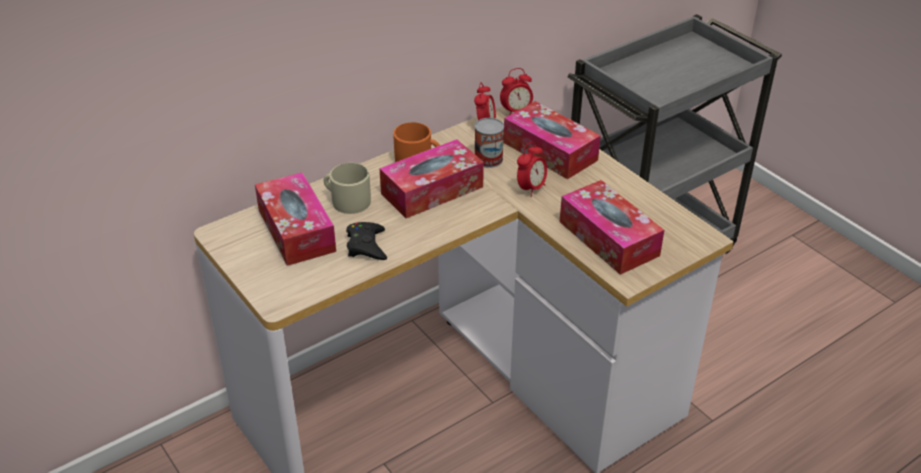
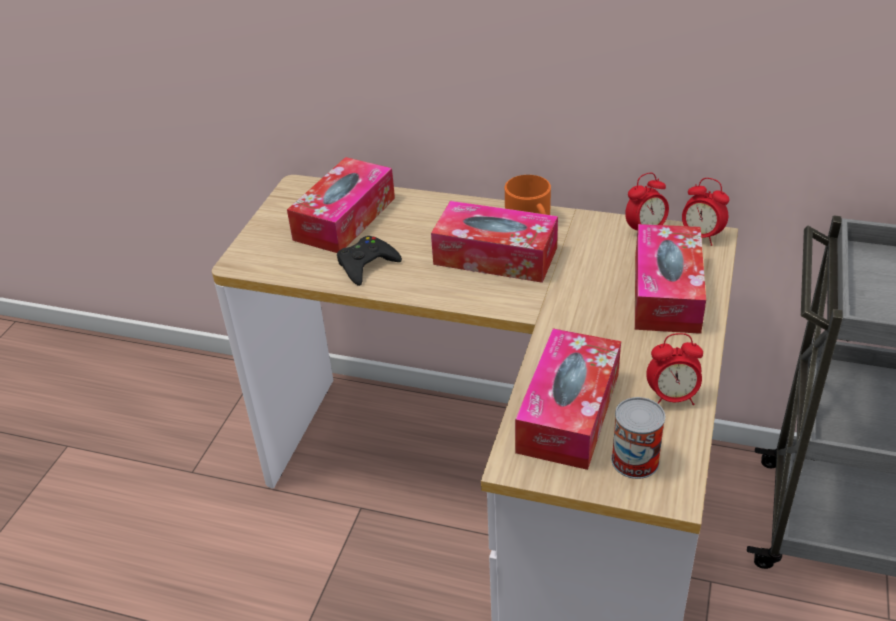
camera: 55 degrees right, 0 degrees up
(347, 200) = (418, 220): beige mug -> none
(488, 159) = (593, 262): can -> can (635, 460)
(531, 189) = (582, 313): alarm clock -> alarm clock (672, 398)

